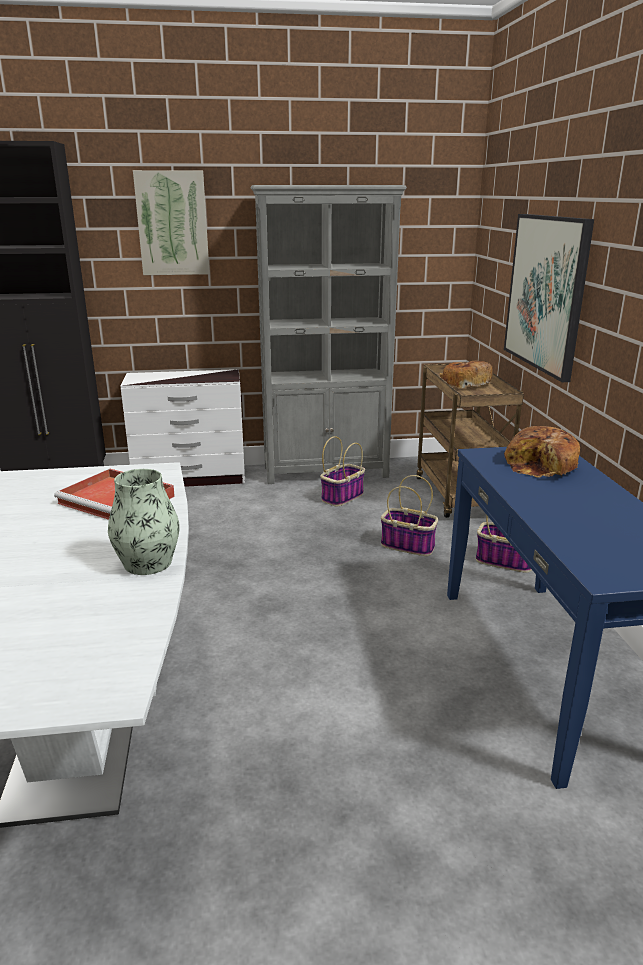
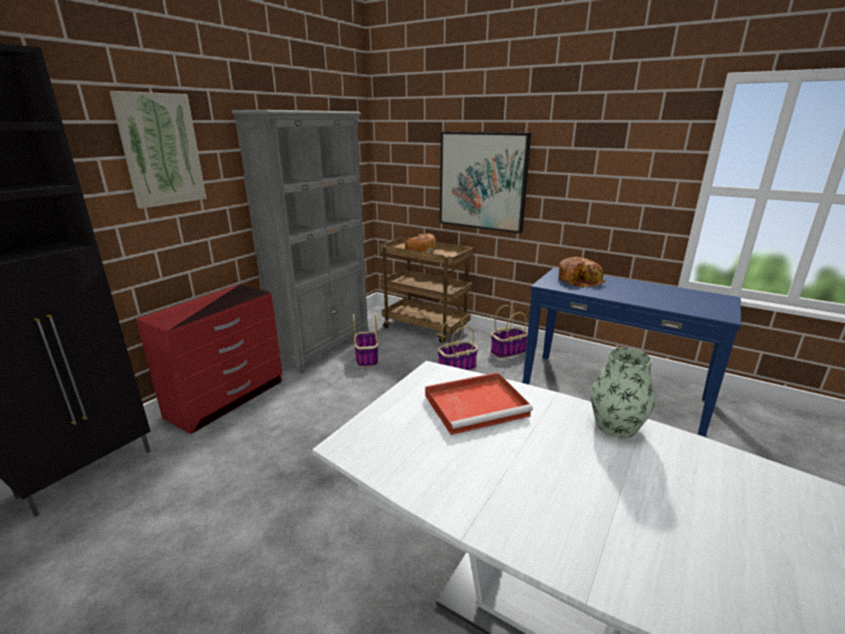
camera: 50 degrees left, 0 degrees up
(191, 478) = (228, 398): white dresser -> red dresser

